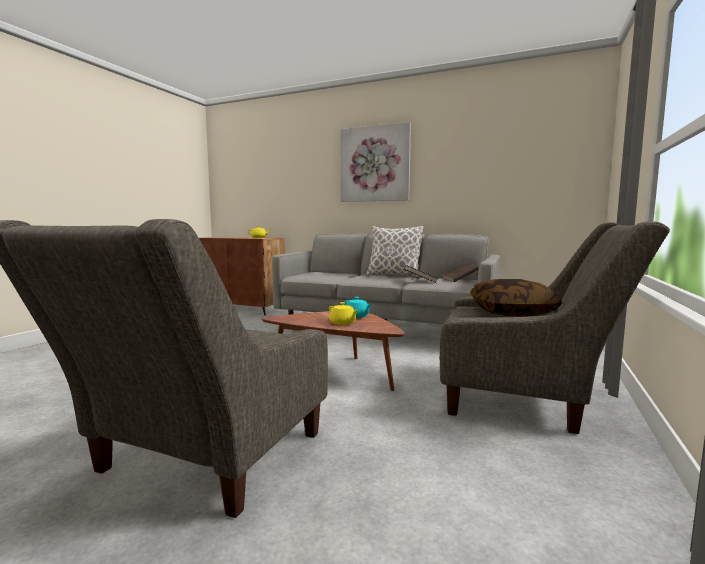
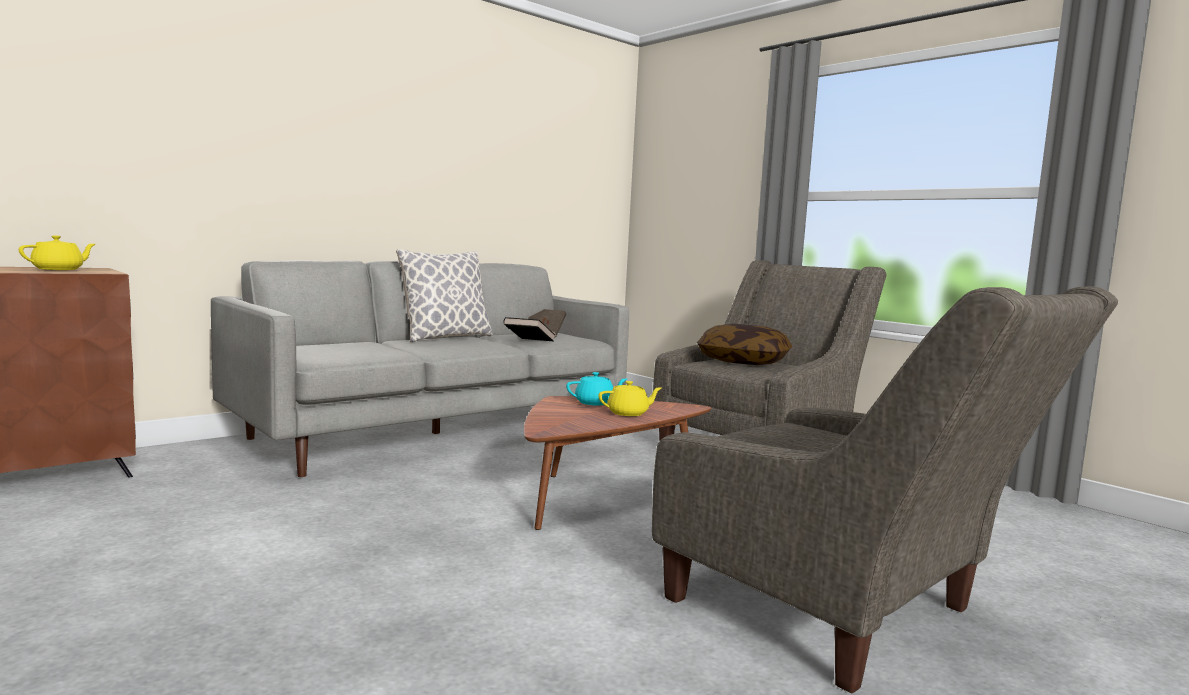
camera: 65 degrees left, 0 degrees up
(374, 164) = (347, 123): picture -> none

